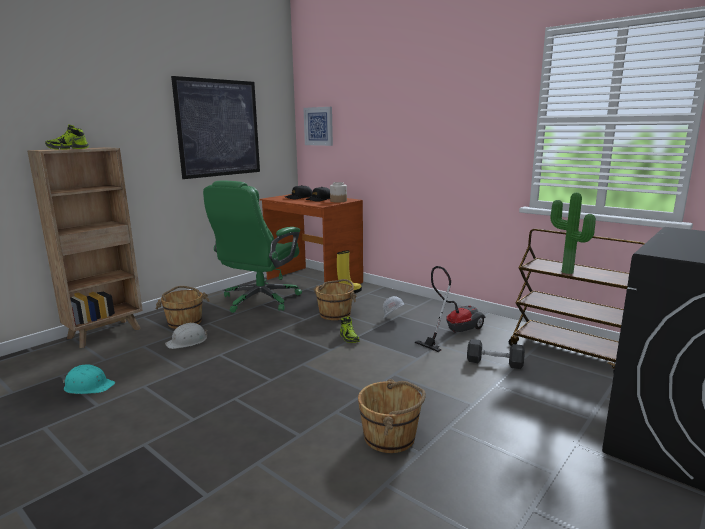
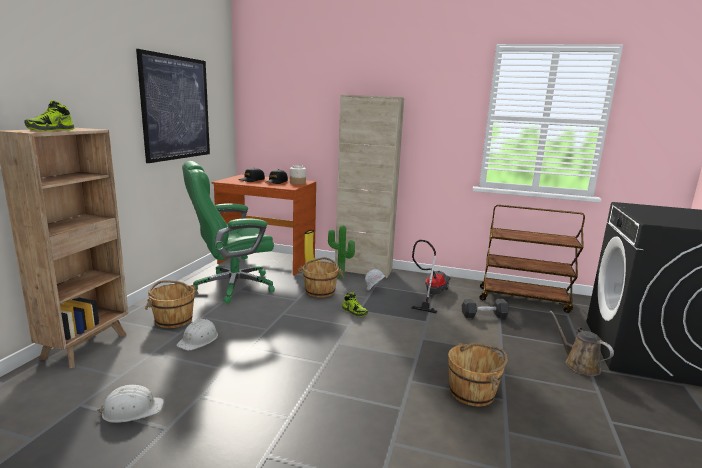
camera: 25 degrees left, 0 degrees up
(89, 386) = (132, 410): turquoise hard hat -> white hard hat
(259, 300) = (232, 286): green office chair -> green office chair turned 60 degrees clockwise
(318, 126) = (264, 109): picture -> none
(402, 299) = (363, 270): none -> beige cabinet
(563, 437) = (579, 364): none -> brown watering can
(566, 272) = (527, 238): potted plant -> potted plant (340, 277)

